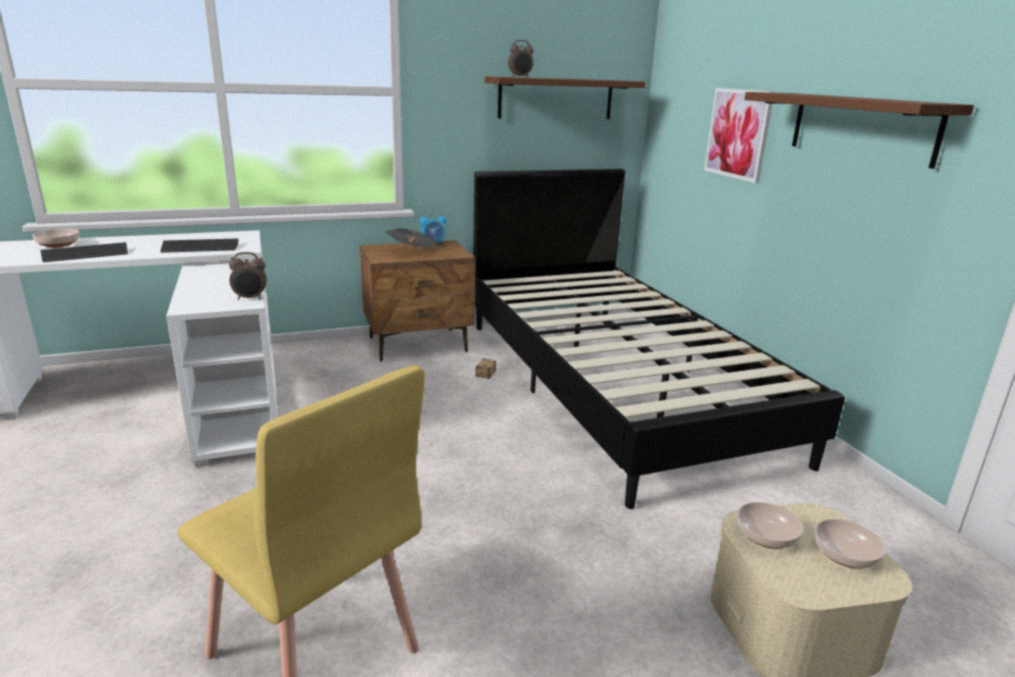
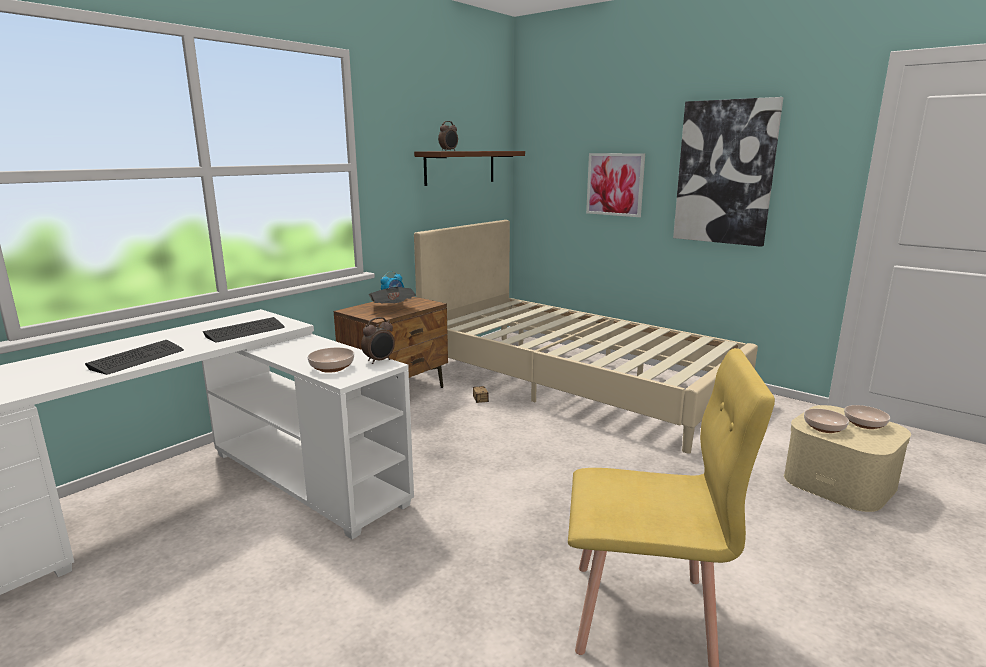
camera: 30 degrees left, 5 degrees down
(57, 245) = (75, 358): bowl -> bowl (331, 368)
(613, 384) = (573, 382): black bed -> beige bed
(862, 127) = (725, 173): brown shelf -> picture

